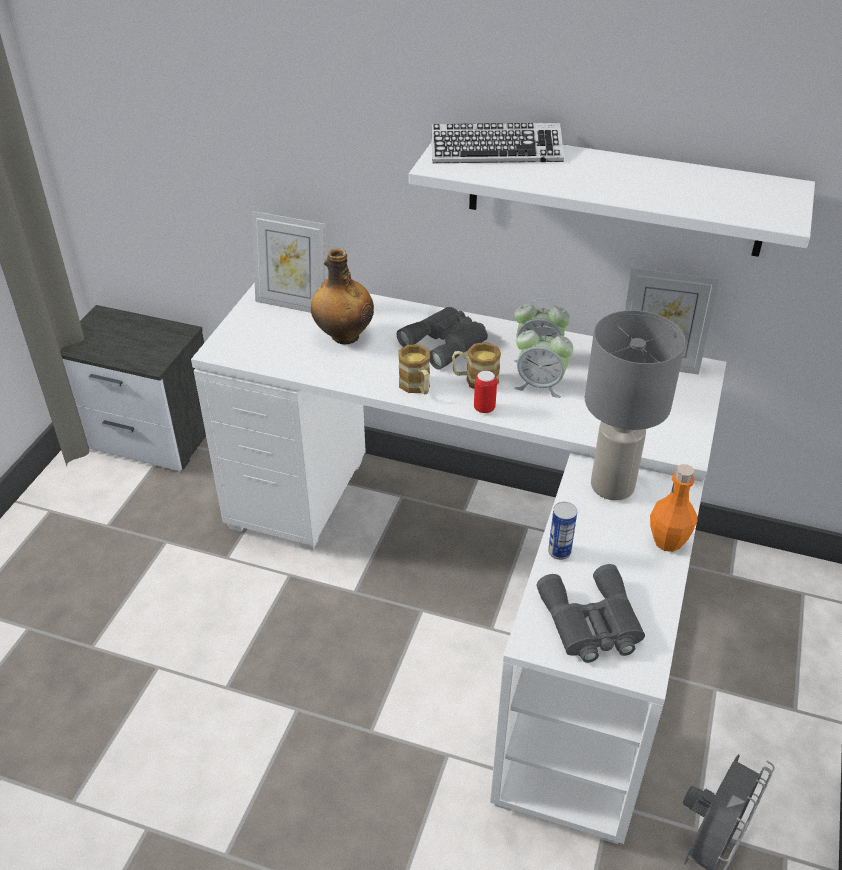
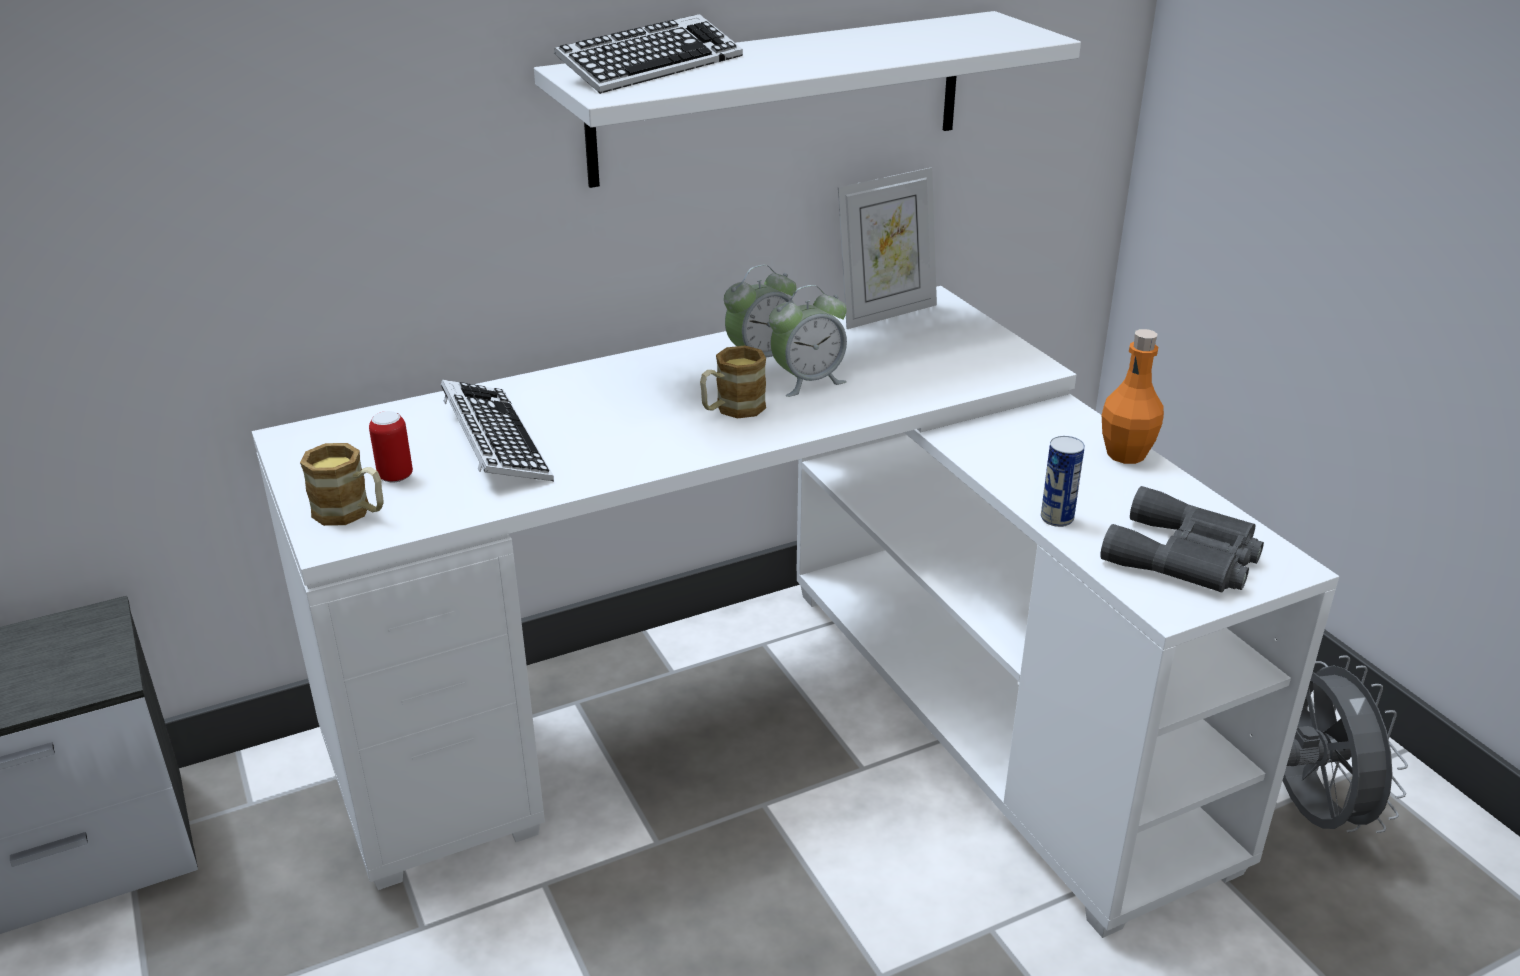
camera: 45 degrees left, 10 degrees down
(293, 304) = (361, 442): picture frame -> none
(344, 336) = (495, 442): bottle -> keyboard
(417, 387) = (678, 447): mug -> mug (351, 513)
(447, 342) = (637, 391): grey binoculars -> none
(484, 408) = (787, 428): can -> can (395, 476)
(613, 486) = (1006, 438): grey table lamp -> none

